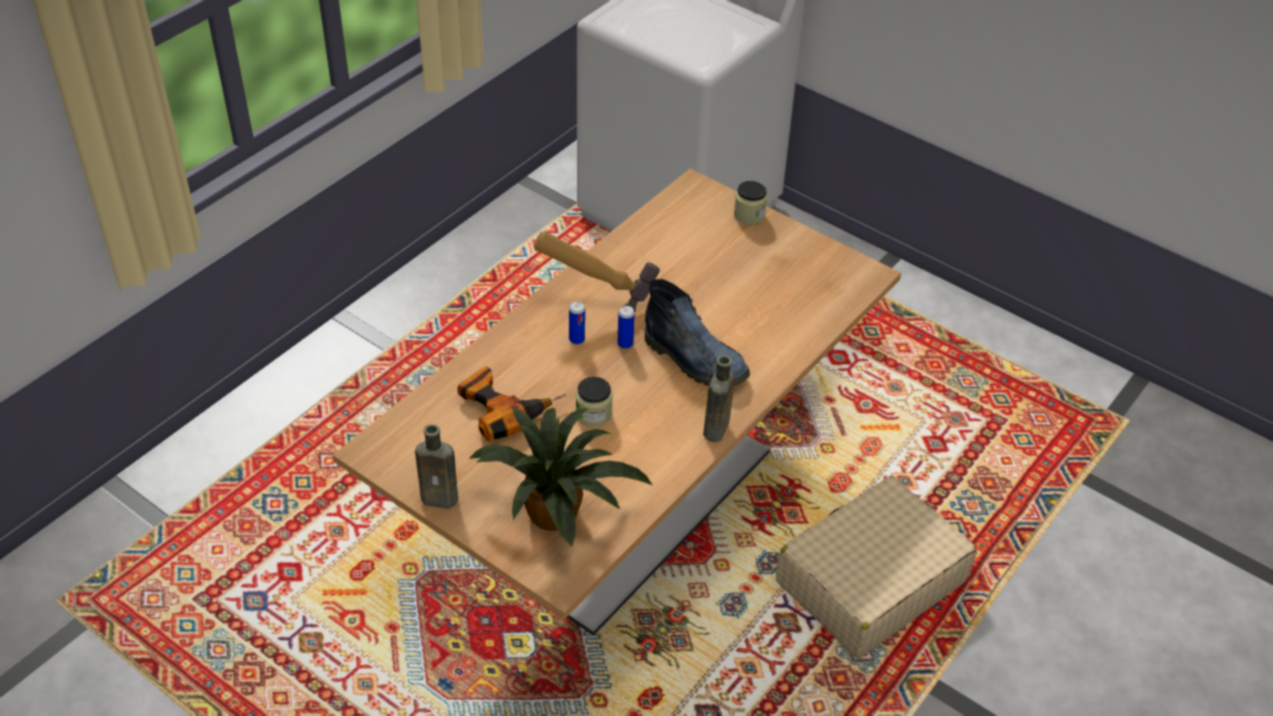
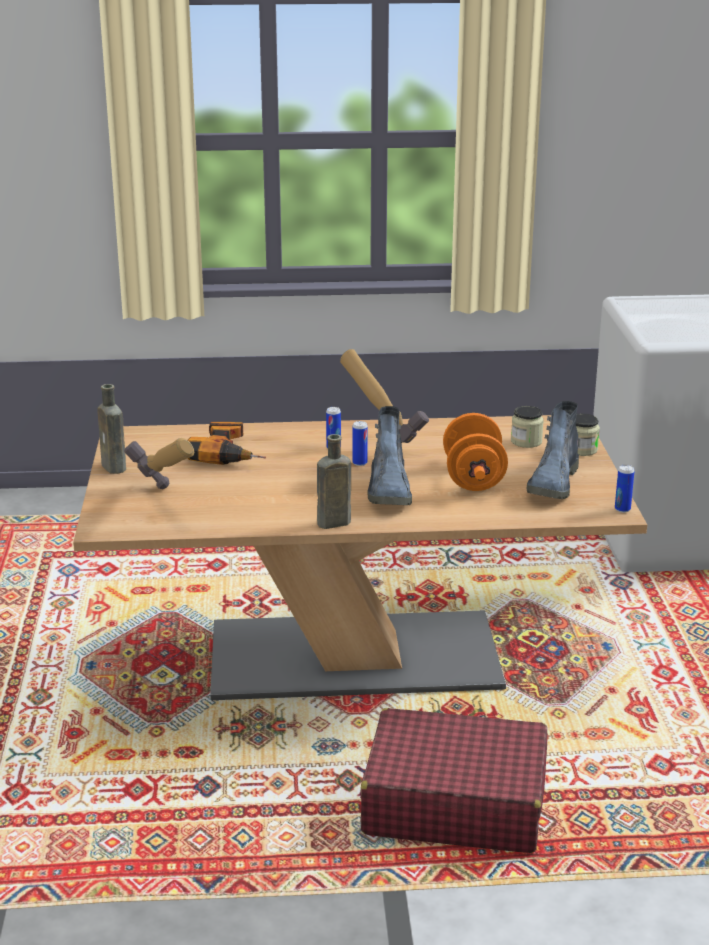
camera: 50 degrees right, 20 degrees down
(557, 511) = (161, 504): potted plant -> hammer
(593, 414) = (272, 480): jar -> jar (526, 441)
(729, 302) = (473, 478): none -> orange dumbbell
(788, 270) = (553, 484): none -> boot
(867, 267) = (622, 509): none -> can
(869, 581) = (454, 802): beige suitcase -> red suitcase

